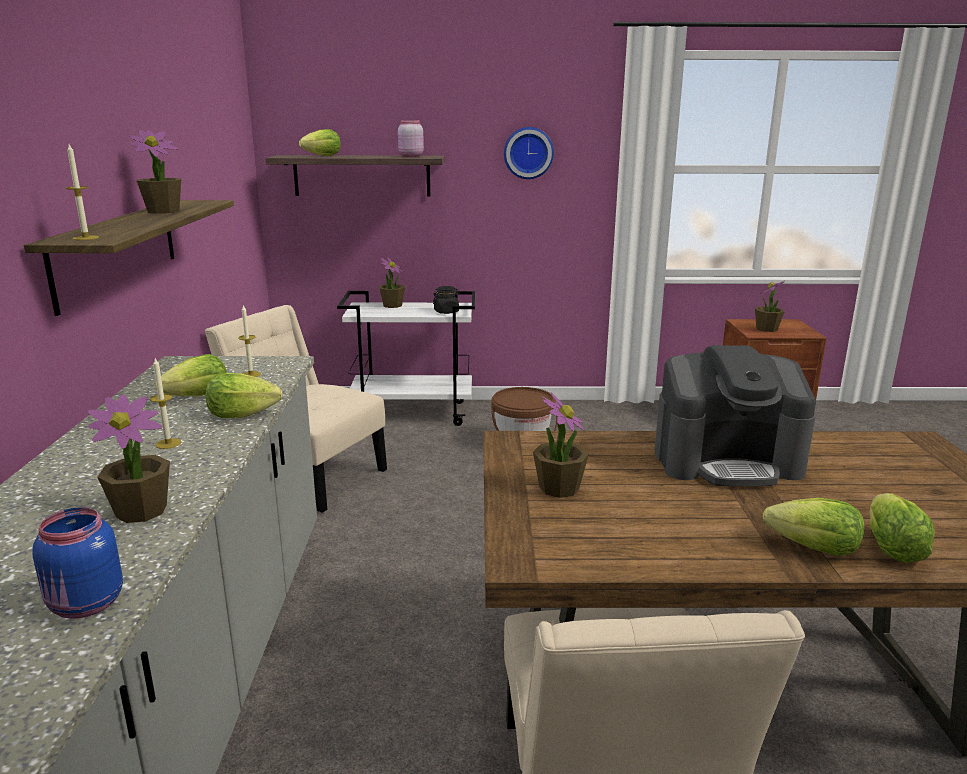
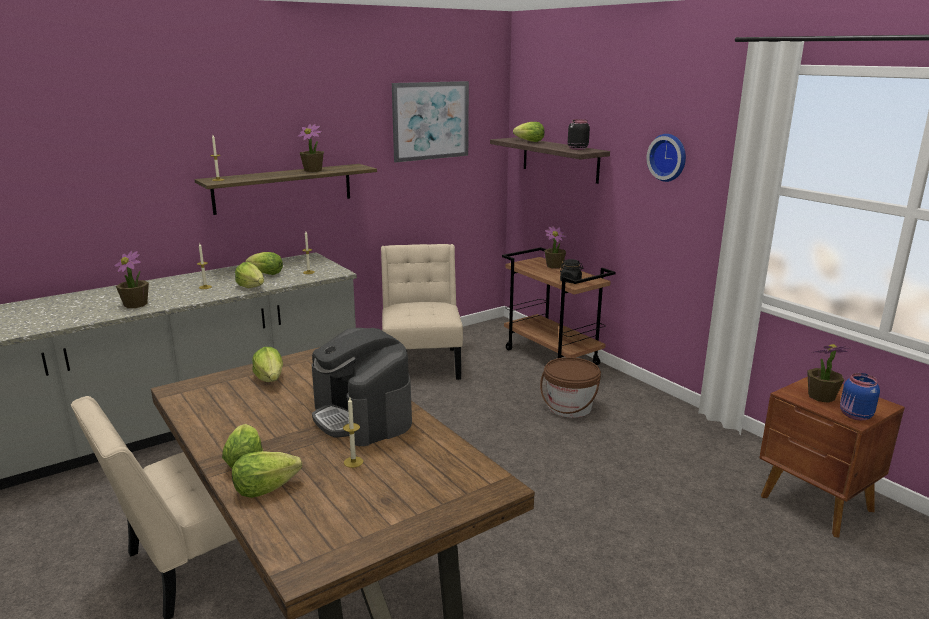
camera: 55 degrees right, 0 degrees up
(86, 605) = (58, 321): blue jar -> blue jar (855, 416)
(212, 131) = (430, 121): none -> picture
(410, 156) = (577, 149): pink jar -> black jar
(413, 413) = (552, 357): white cart -> brown cart
(559, 488) = (270, 379): potted plant -> lettuce
(842, 488) = (353, 462): none -> candle

